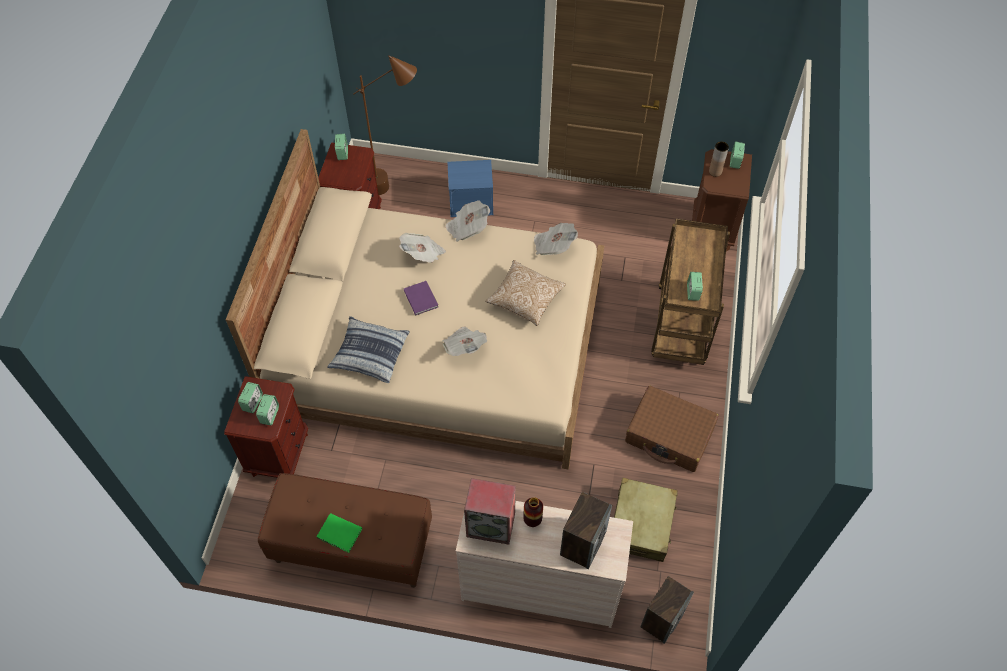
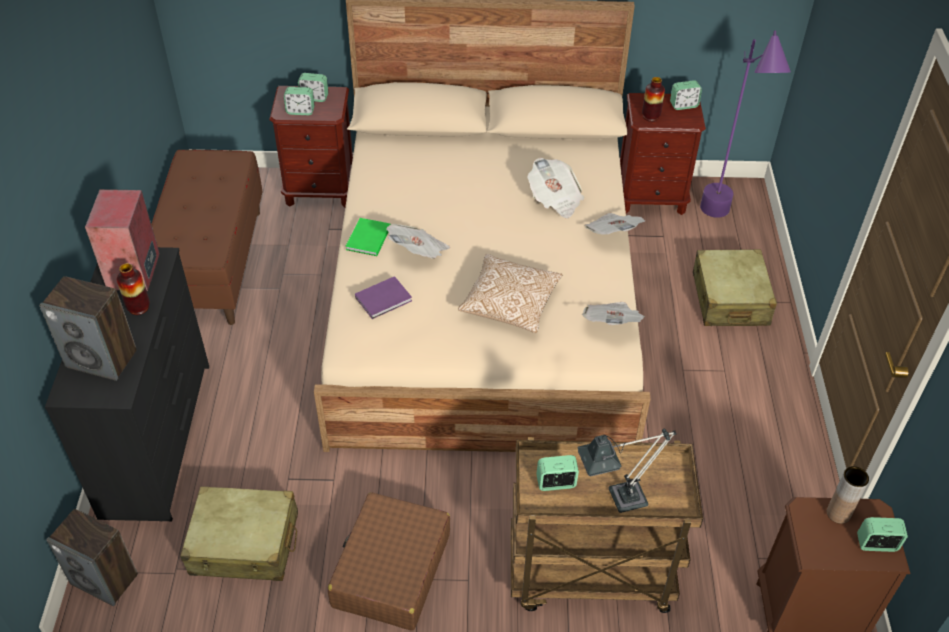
camera: 80 degrees right, 10 degrees down
(340, 534) = (179, 205): green book -> green book (367, 239)
(350, 176) = (650, 117): none -> vase
(370, 354) = (396, 176): pillow -> none
(396, 187) = (721, 224): brown floor lamp -> purple floor lamp
(421, 298) = (486, 205): purple book -> purple book (385, 299)
(471, 201) = (729, 299): blue storage box -> beige suitcase
(540, 586) = (158, 439): beige dresser -> black dresser
(706, 264) = (618, 499): none -> table lamp

